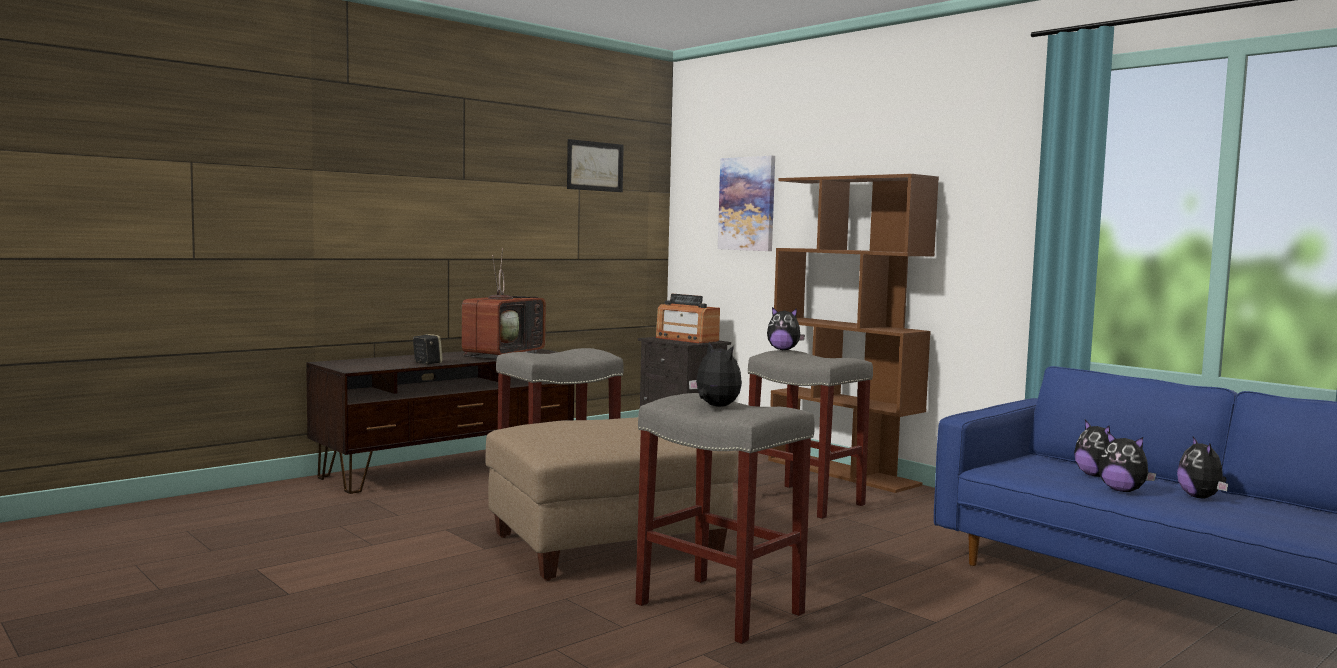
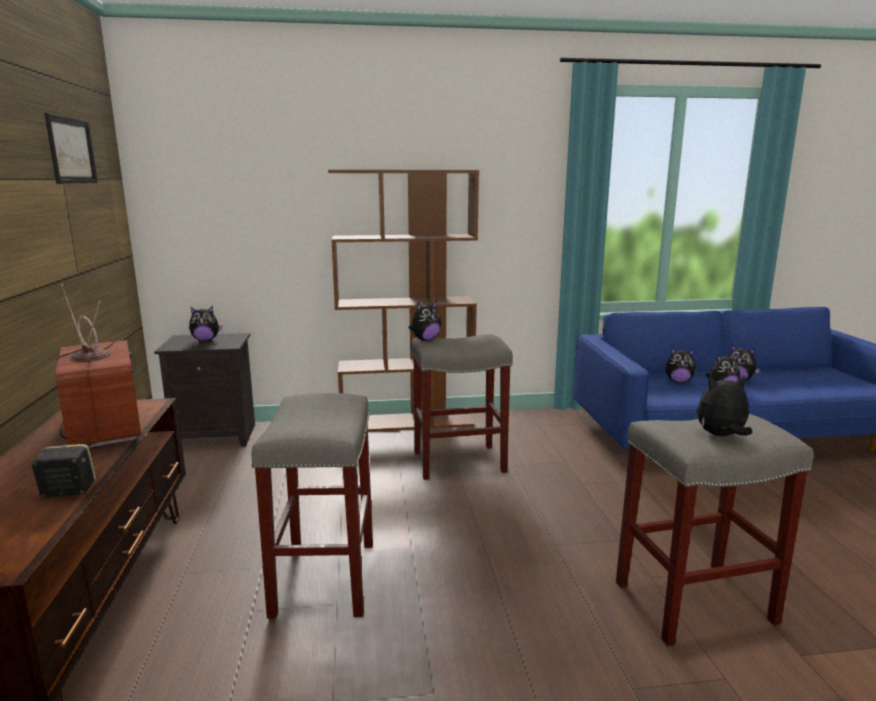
camera: 55 degrees left, 10 degrees up
(607, 545) = (490, 598): beige ottoman -> none
(686, 339) = (205, 340): radio -> plush toy
(747, 204) = (251, 192): picture -> none

